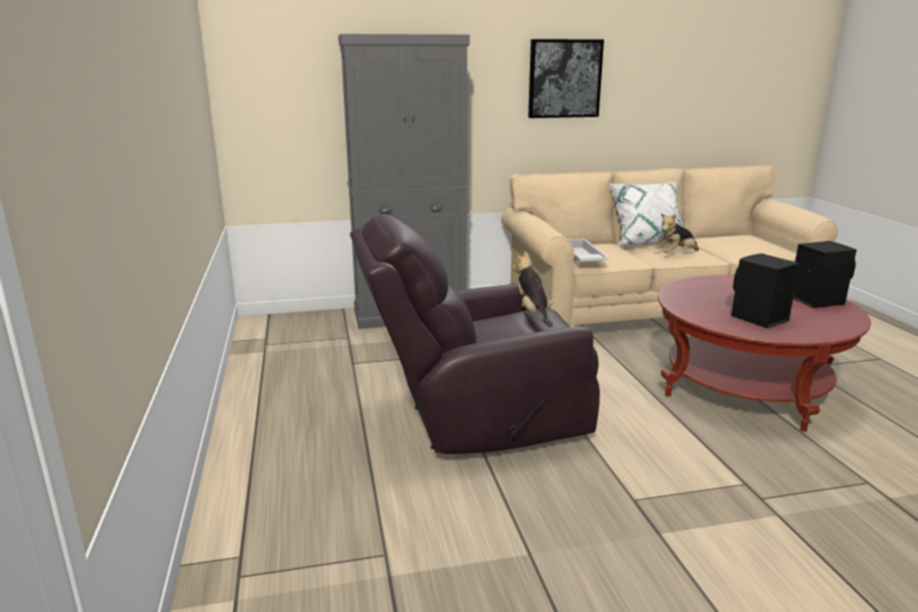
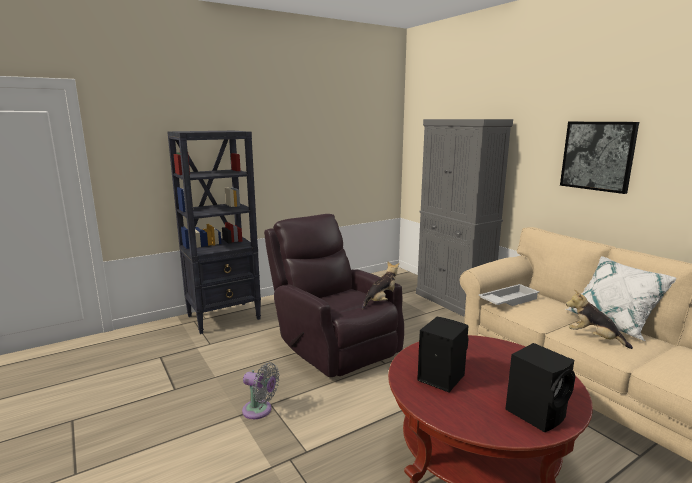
camera: 70 degrees right, 5 degrees down
(264, 525) = (224, 317): none -> black bookcase
(649, 511) = (260, 410): none -> grey fan

